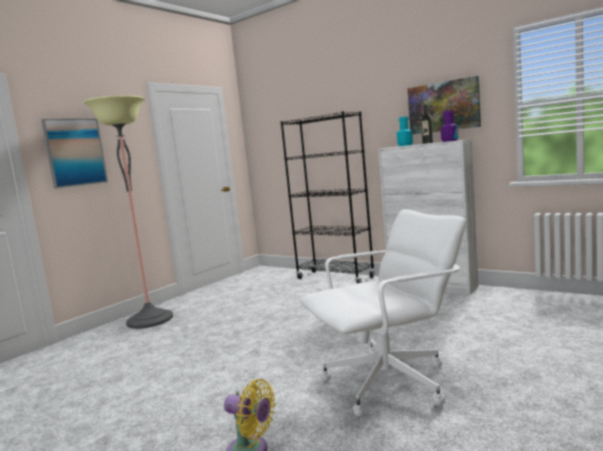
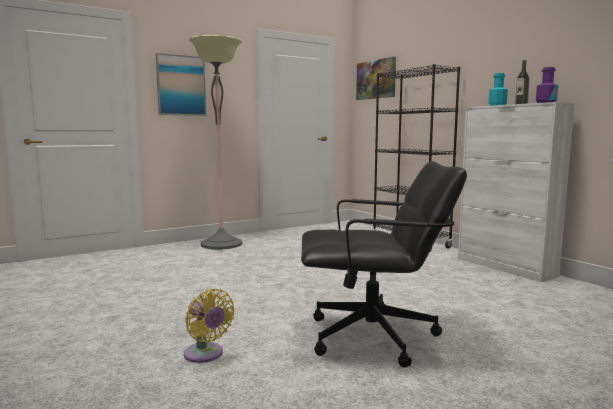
camera: 20 degrees right, 0 degrees up
(389, 383) = (374, 337): white office chair -> black office chair
(443, 106) = (549, 64): picture -> picture (376, 79)

